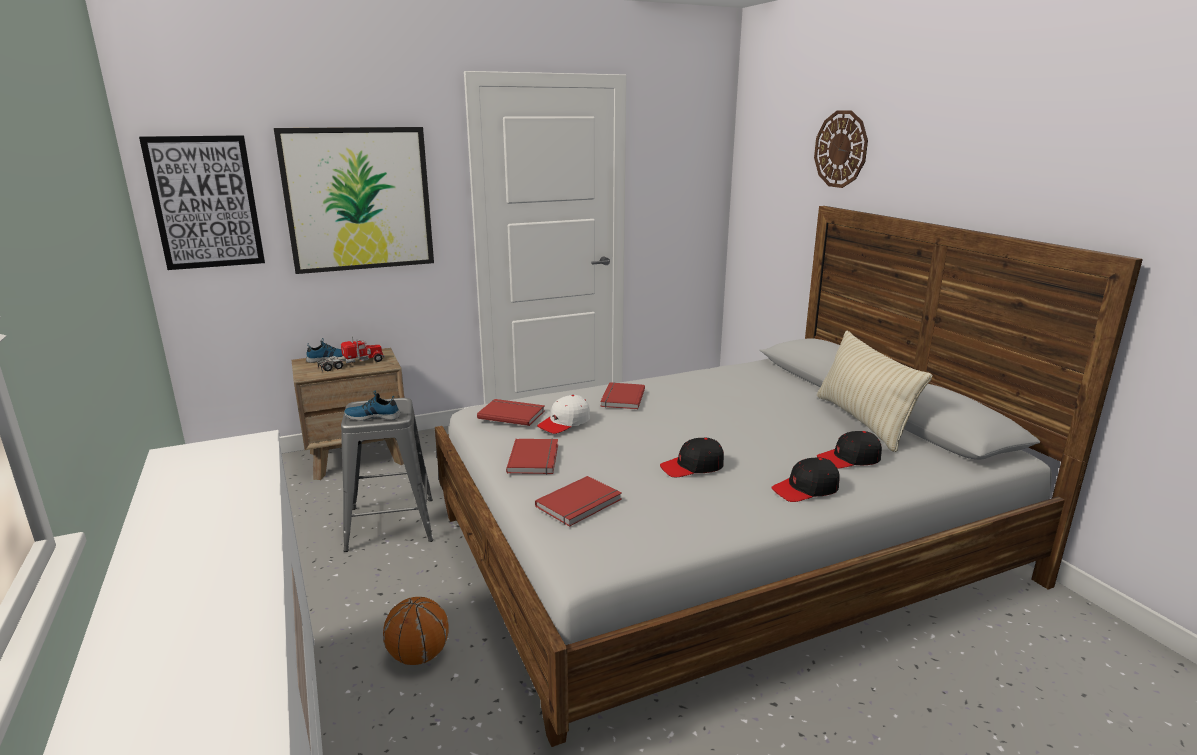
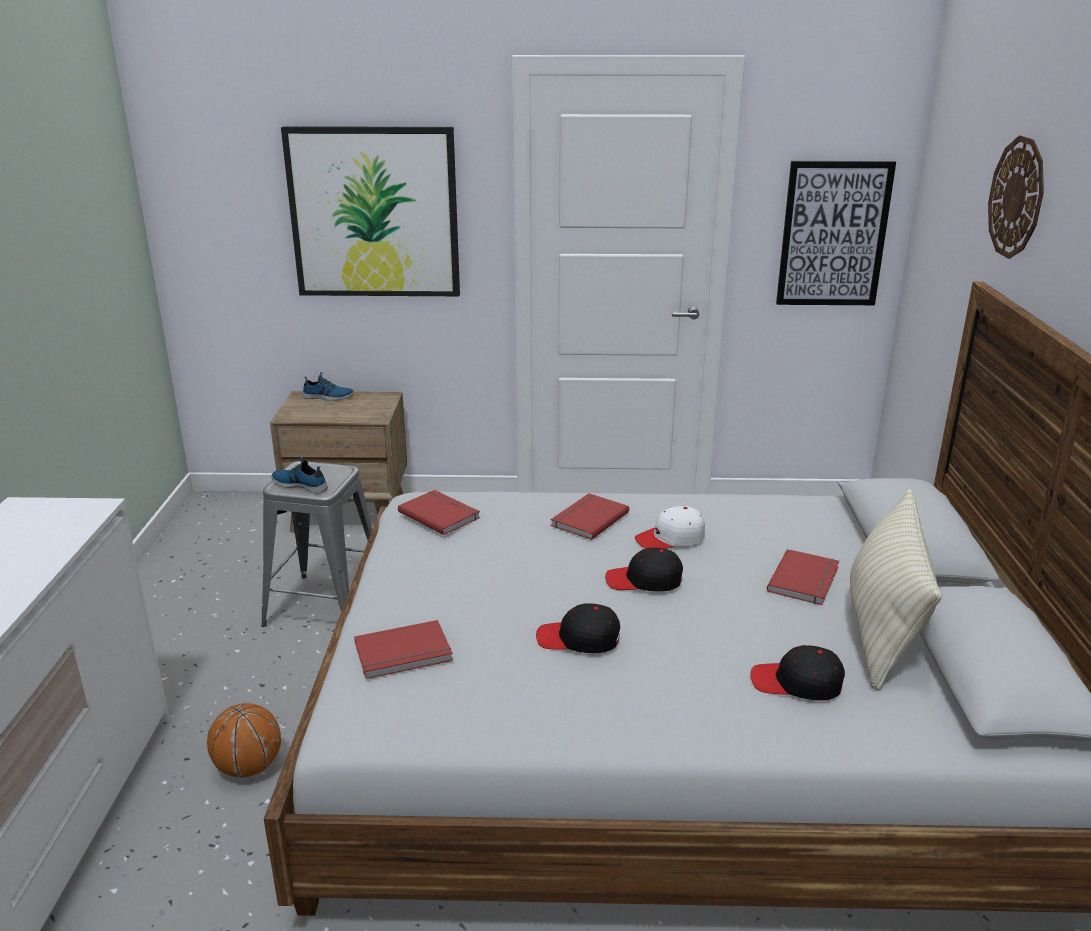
camera: 25 degrees right, 5 degrees up
(205, 203) = (211, 208): picture -> picture (833, 234)
(351, 364) = (343, 408): toy truck -> none
(535, 458) = (413, 581): red book -> red book (806, 580)
(564, 422) = (486, 540): white cap -> white cap (670, 539)
(806, 489) = (688, 711): black cap -> black cap (644, 581)

